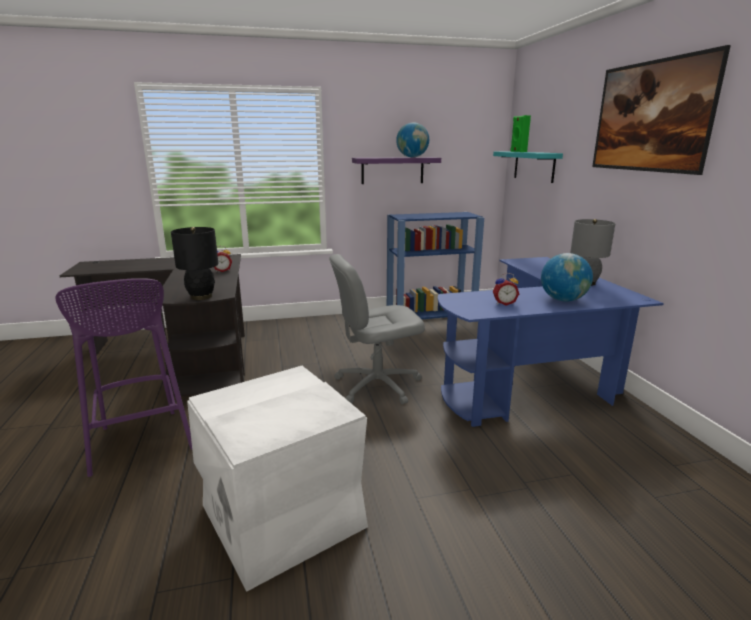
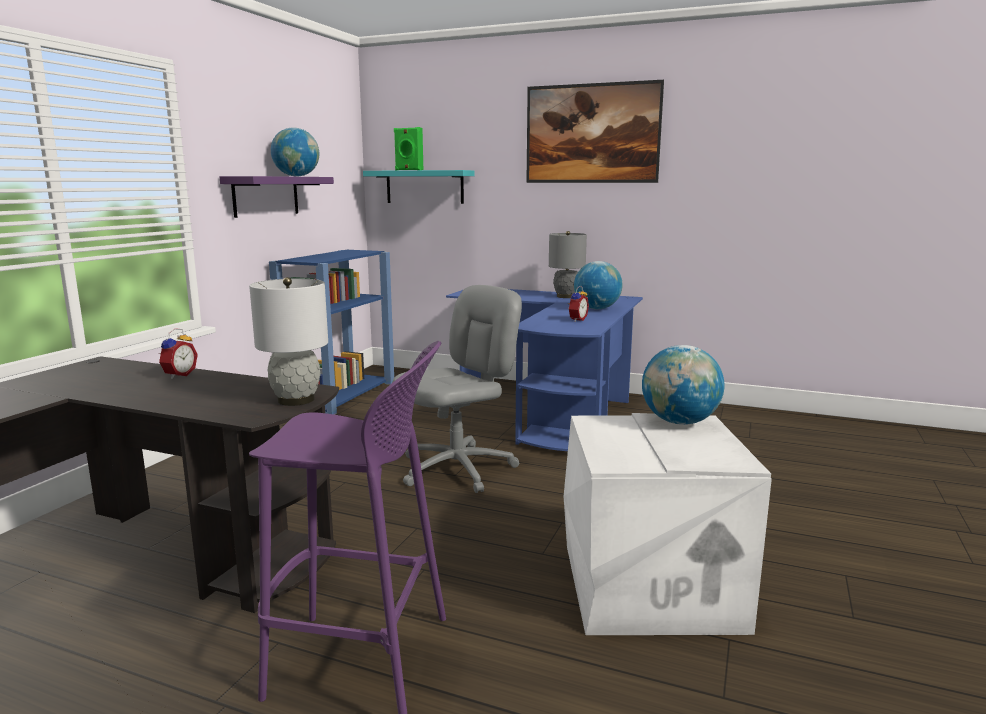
camera: 55 degrees left, 5 degrees down
(201, 297) = (295, 400): black table lamp -> white table lamp
(321, 403) = (679, 422): none -> globe
(377, 385) = (457, 468): grey office chair -> grey office chair turned 150 degrees counterclockwise

